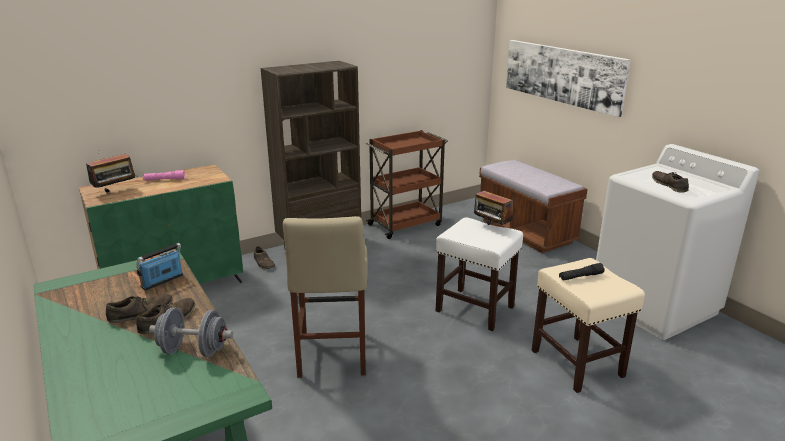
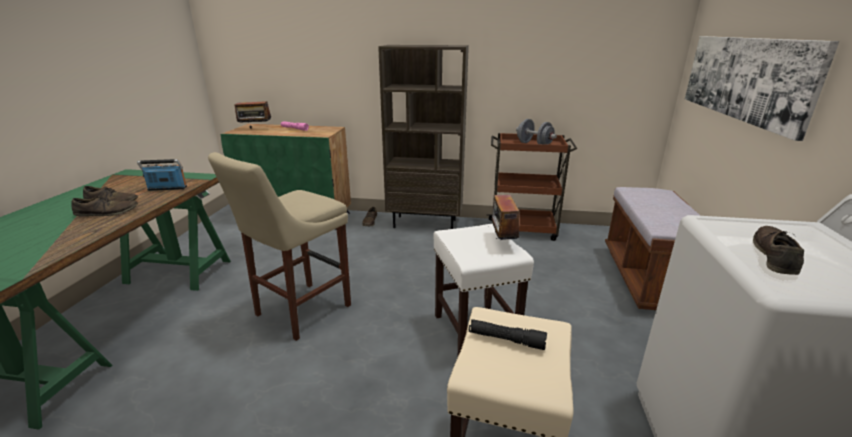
camera: 40 degrees right, 0 degrees up
(194, 350) = (64, 237): grey dumbbell -> grey dumbbell (534, 144)

